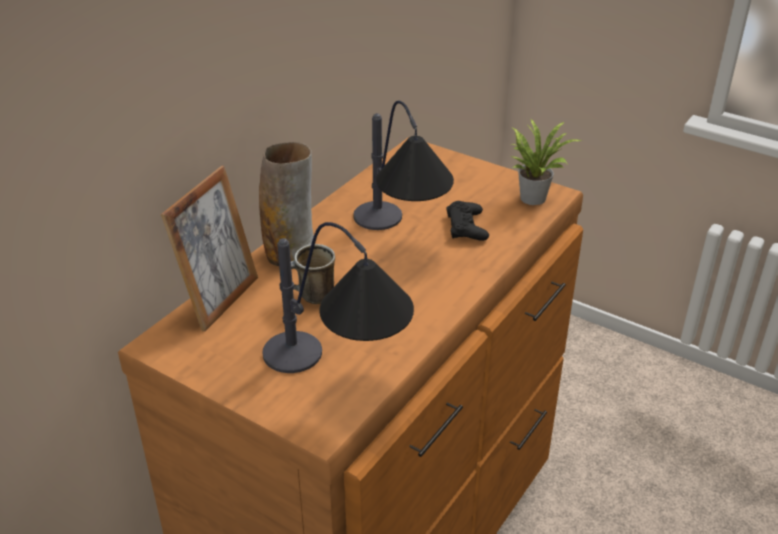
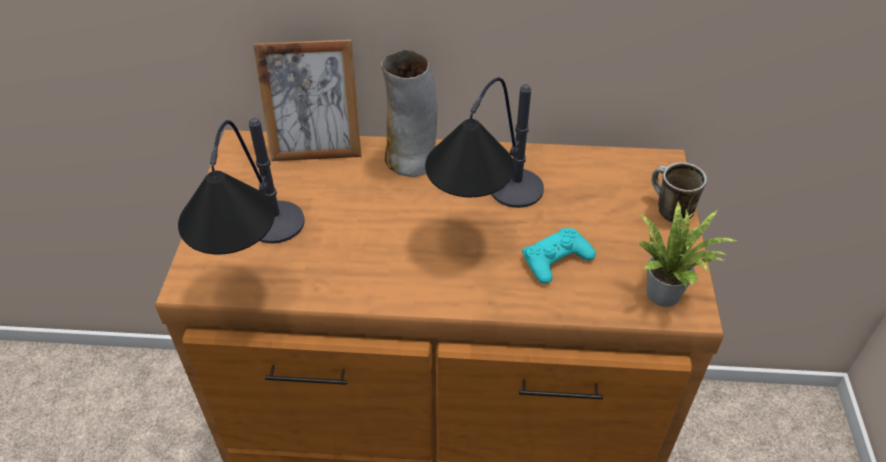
camera: 60 degrees right, 10 degrees up
(310, 297) = (357, 200): mug -> mug (667, 210)
(466, 226) = (556, 259): black game controller -> turquoise game controller

